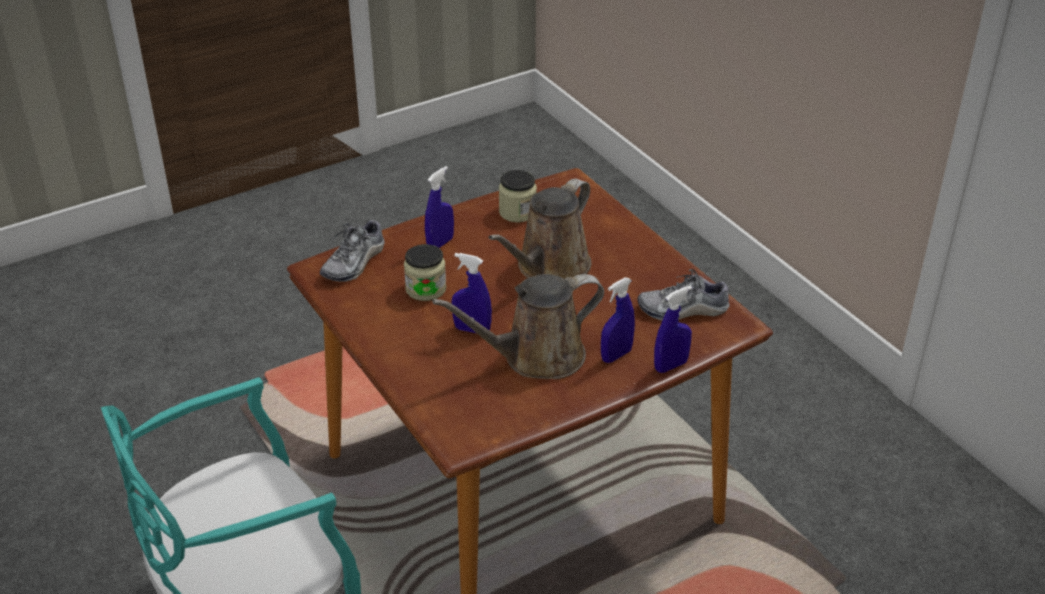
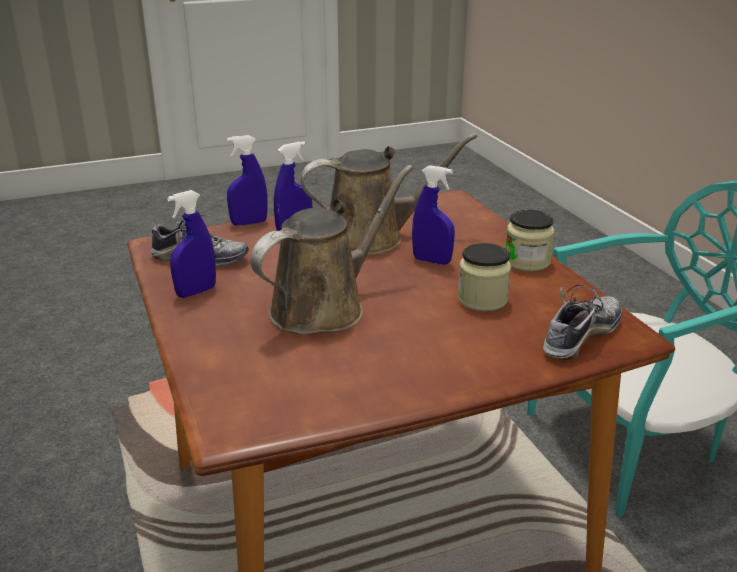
camera: 170 degrees left, 10 degrees down
(440, 243) = (462, 349): blue spray bottle -> blue spray bottle (196, 292)
(517, 212) = (338, 383): jar -> jar (527, 262)

